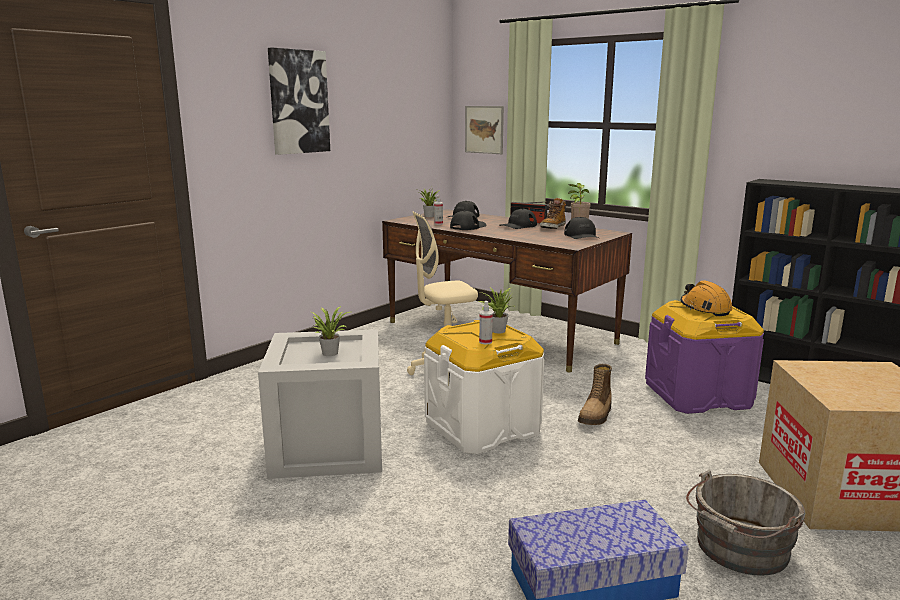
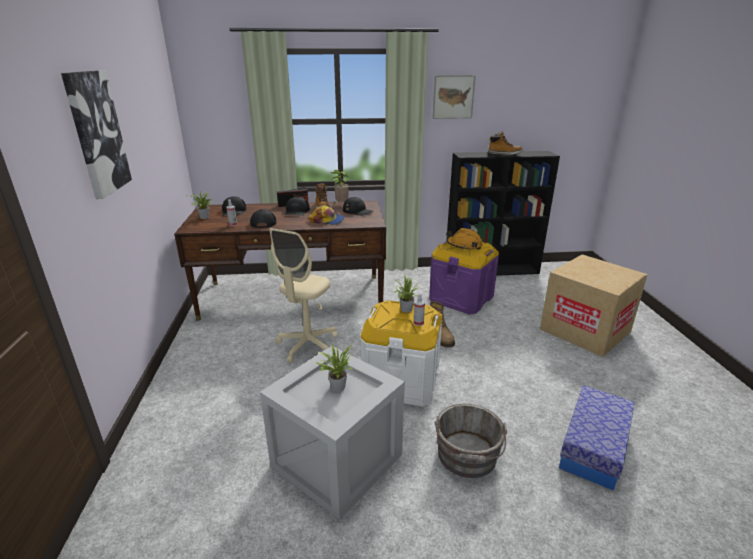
camera: 45 degrees left, 10 degrees up
(484, 129) = (219, 129): picture -> picture (453, 97)
(529, 236) = (327, 220): none -> cap
(739, 549) = (602, 385): grey bucket -> grey bucket (467, 457)
(837, 186) = (504, 154): none -> boot

